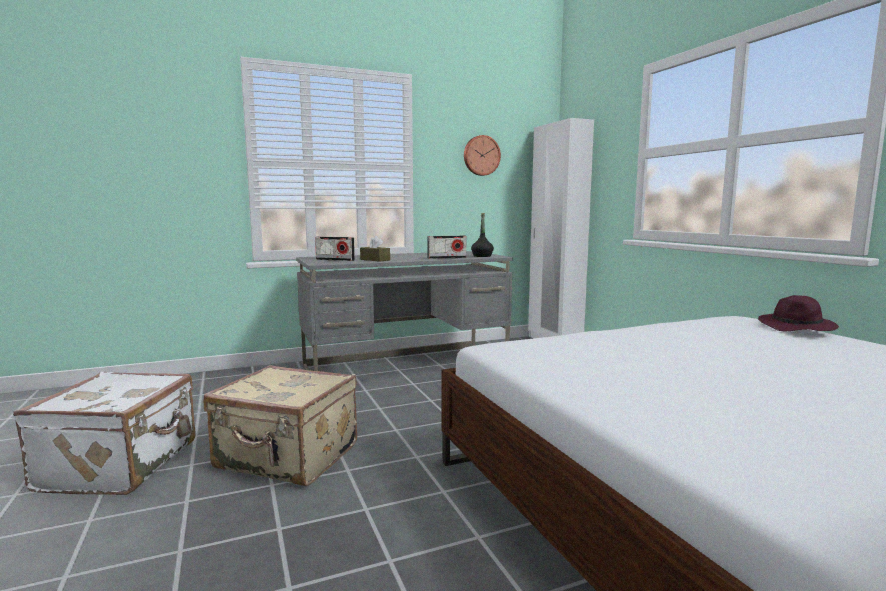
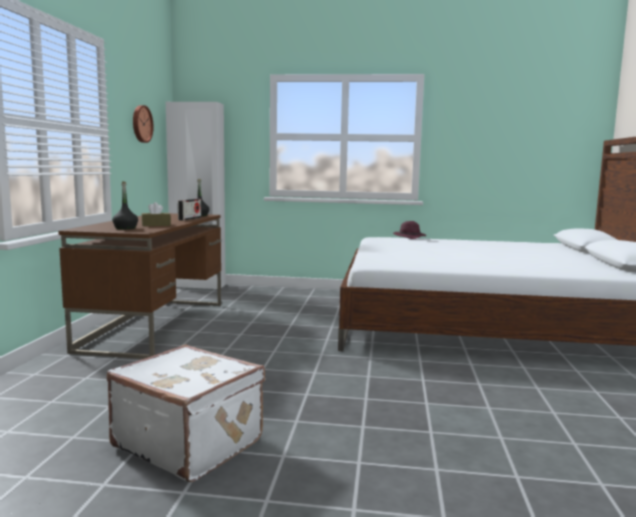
camera: 60 degrees left, 0 degrees up
(287, 458) = (271, 385): beige suitcase -> none
(335, 260) = (125, 228): radio -> black bottle
(406, 367) = (156, 326): grey desk -> brown desk

